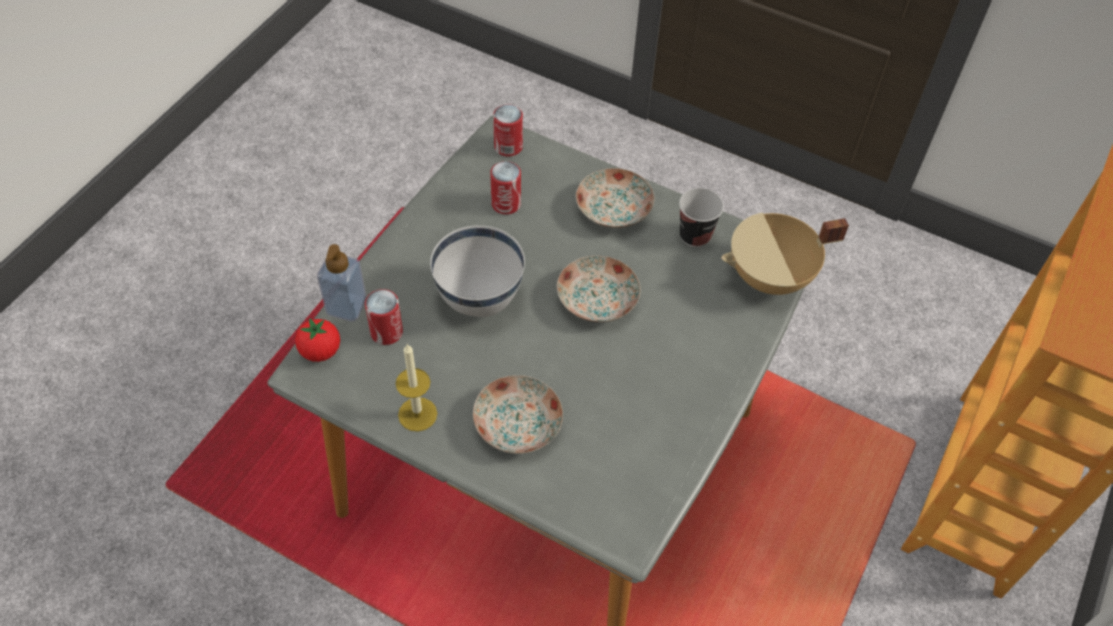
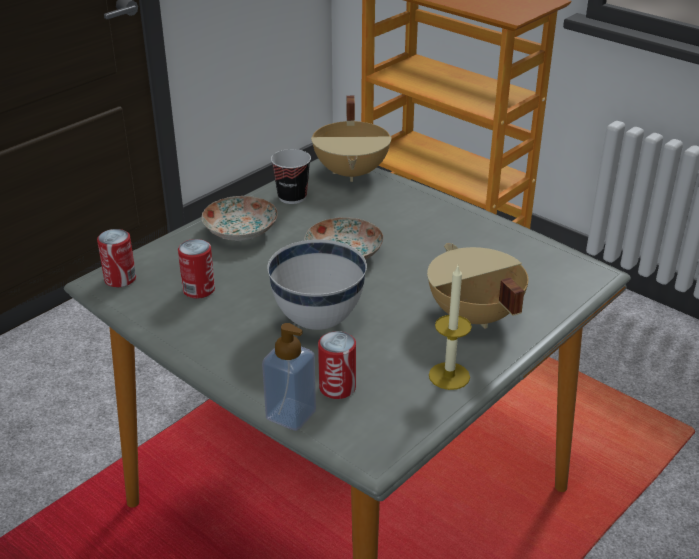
camera: 75 degrees left, 20 degrees down
(320, 351) = (347, 441): tomato -> none
(516, 424) = (473, 316): plate -> beige cooking pot

